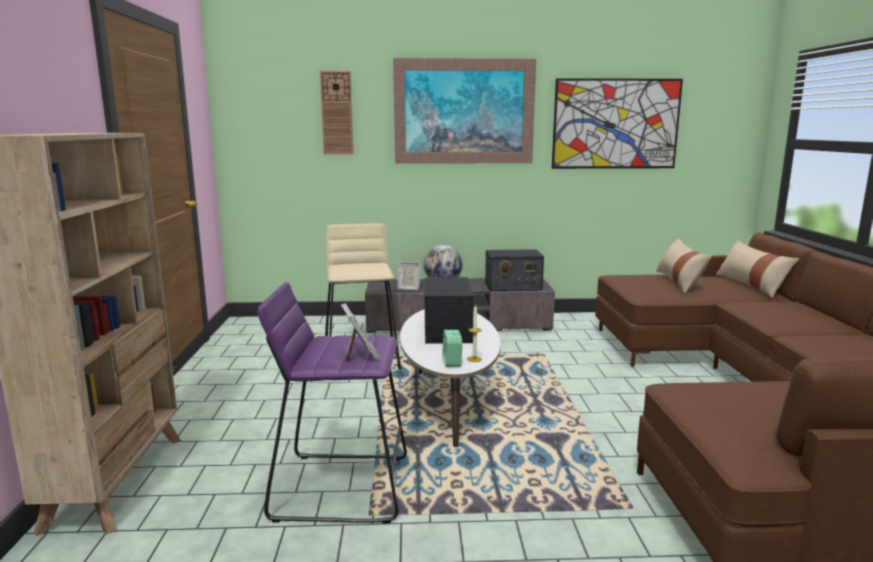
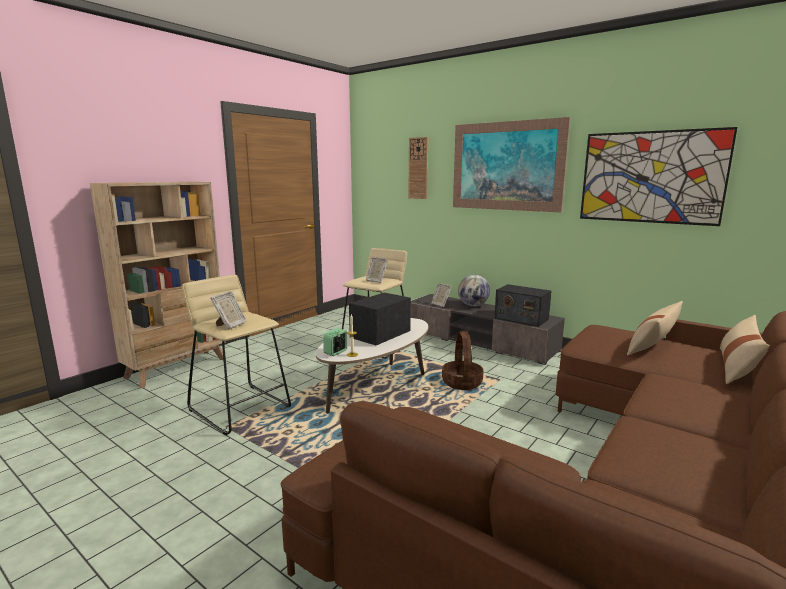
camera: 40 degrees right, 0 degrees up
(341, 486) = (241, 408): purple stool -> beige stool
(367, 268) = (376, 281): none -> picture frame
(519, 368) = (462, 383): none -> basket

